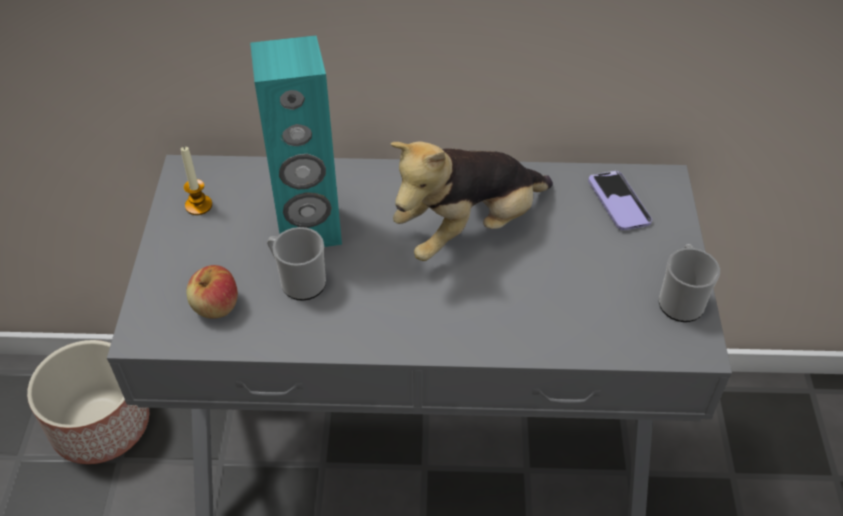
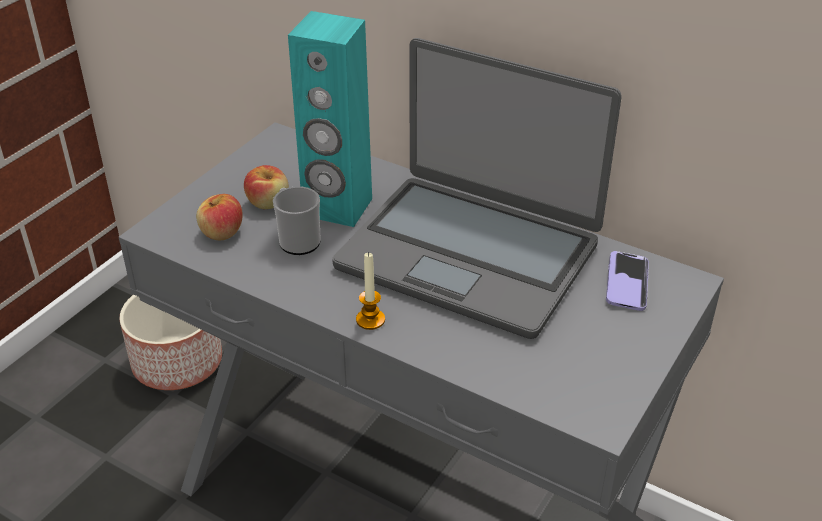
camera: 30 degrees right, 10 degrees down
(198, 205) = (268, 163): candle -> candle (370, 320)
(236, 251) = (268, 202): none -> apple
(469, 229) = (469, 254): plush toy -> laptop
(680, 300) = (619, 379): mug -> none

